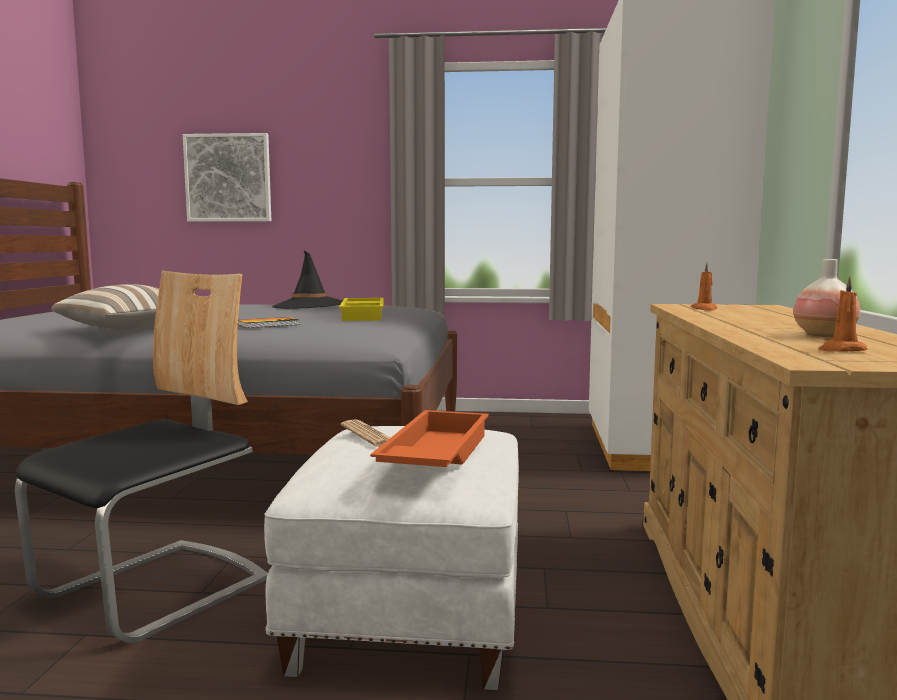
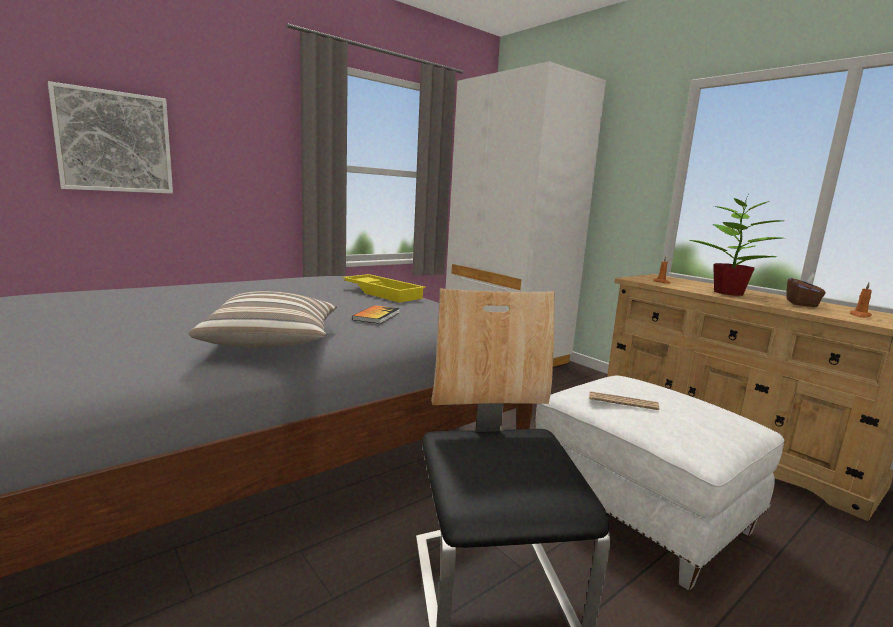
camera: 45 degrees left, 5 degrees up
(309, 306) = (289, 284): black hat -> none
(433, 454) = (691, 406): orange tray -> none
(753, 321) = (729, 293): none -> potted plant
(824, 335) = (802, 303): vase -> brown tissue box

